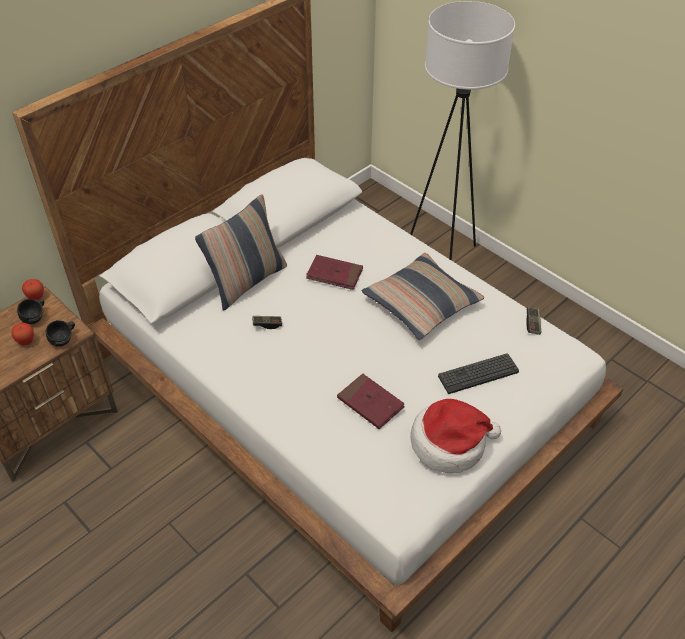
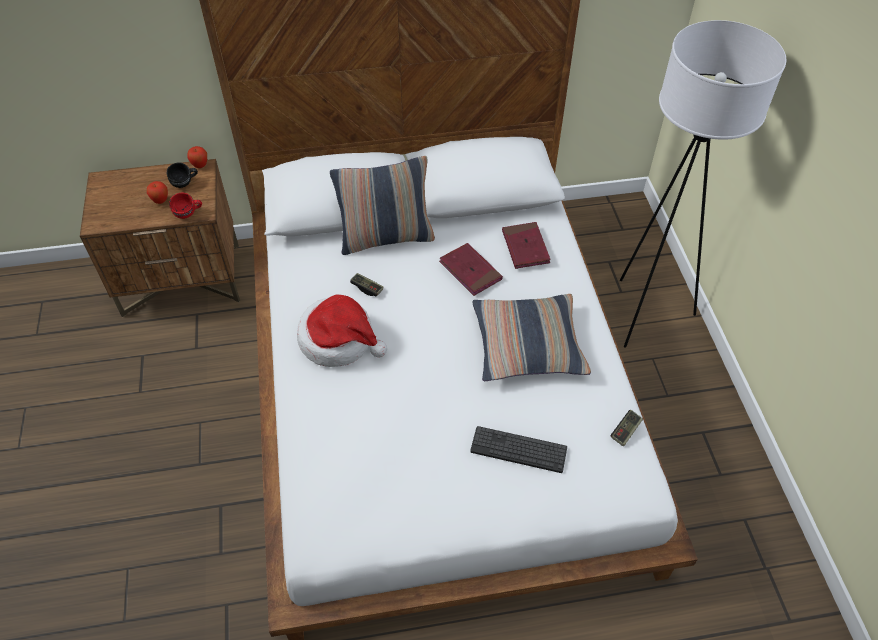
camera: 35 degrees right, 5 degrees up
(65, 340) = (189, 214): black mug -> red mug
(370, 403) = (386, 417): red book -> red book (525, 247)
(450, 443) = (425, 502): hat -> hat (339, 340)

